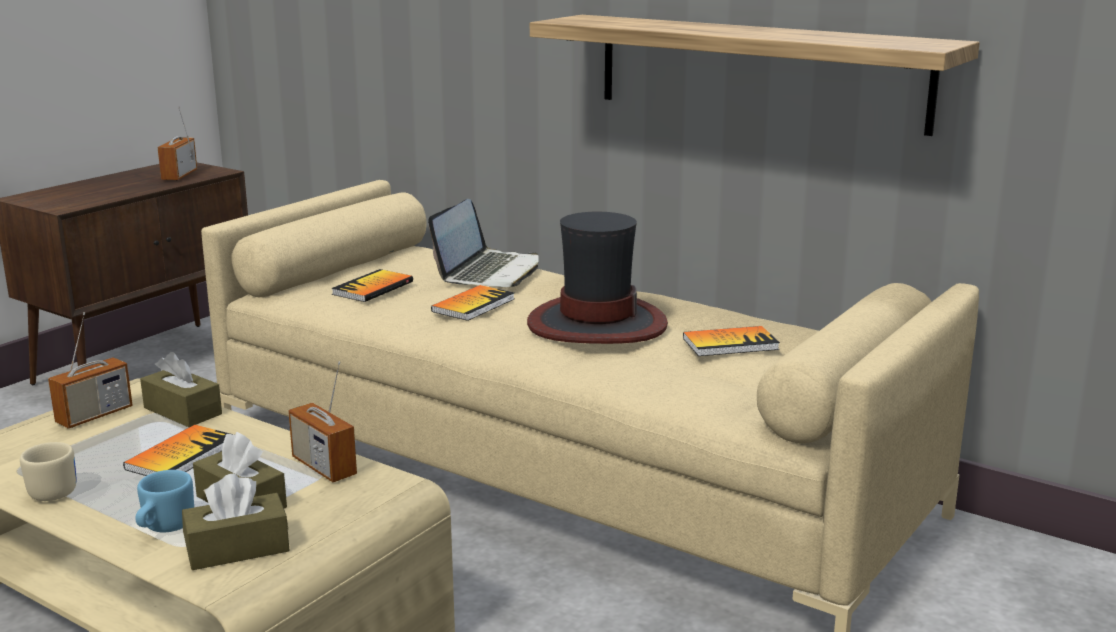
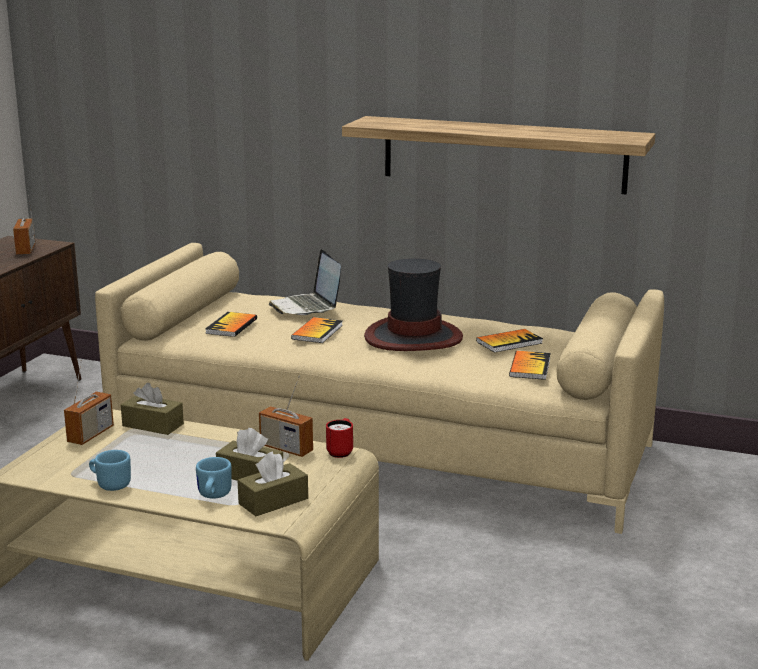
camera: 15 degrees left, 0 degrees up
(50, 491) = (110, 484): beige mug -> blue mug
(181, 456) = (181, 453): book -> book (530, 367)
(395, 480) = (341, 451): none -> red mug
(489, 272) = (306, 307): laptop -> laptop turned 150 degrees clockwise

